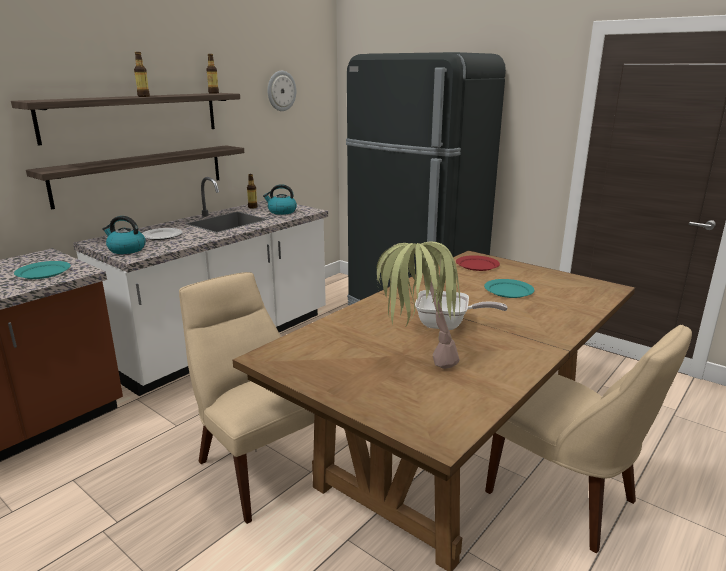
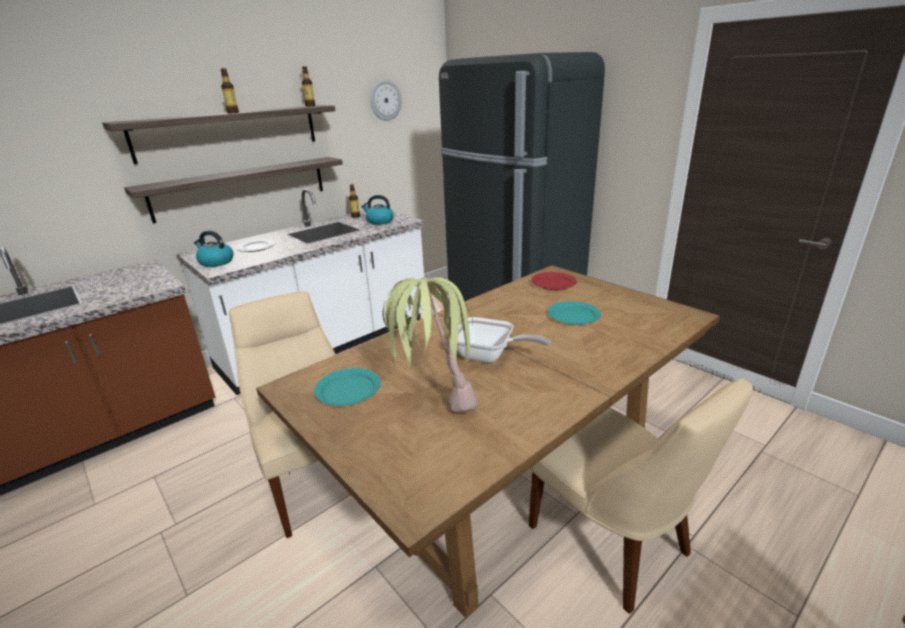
camera: 10 degrees right, 5 degrees up
(43, 272) = (131, 285): turquoise plate -> turquoise plate (348, 389)

